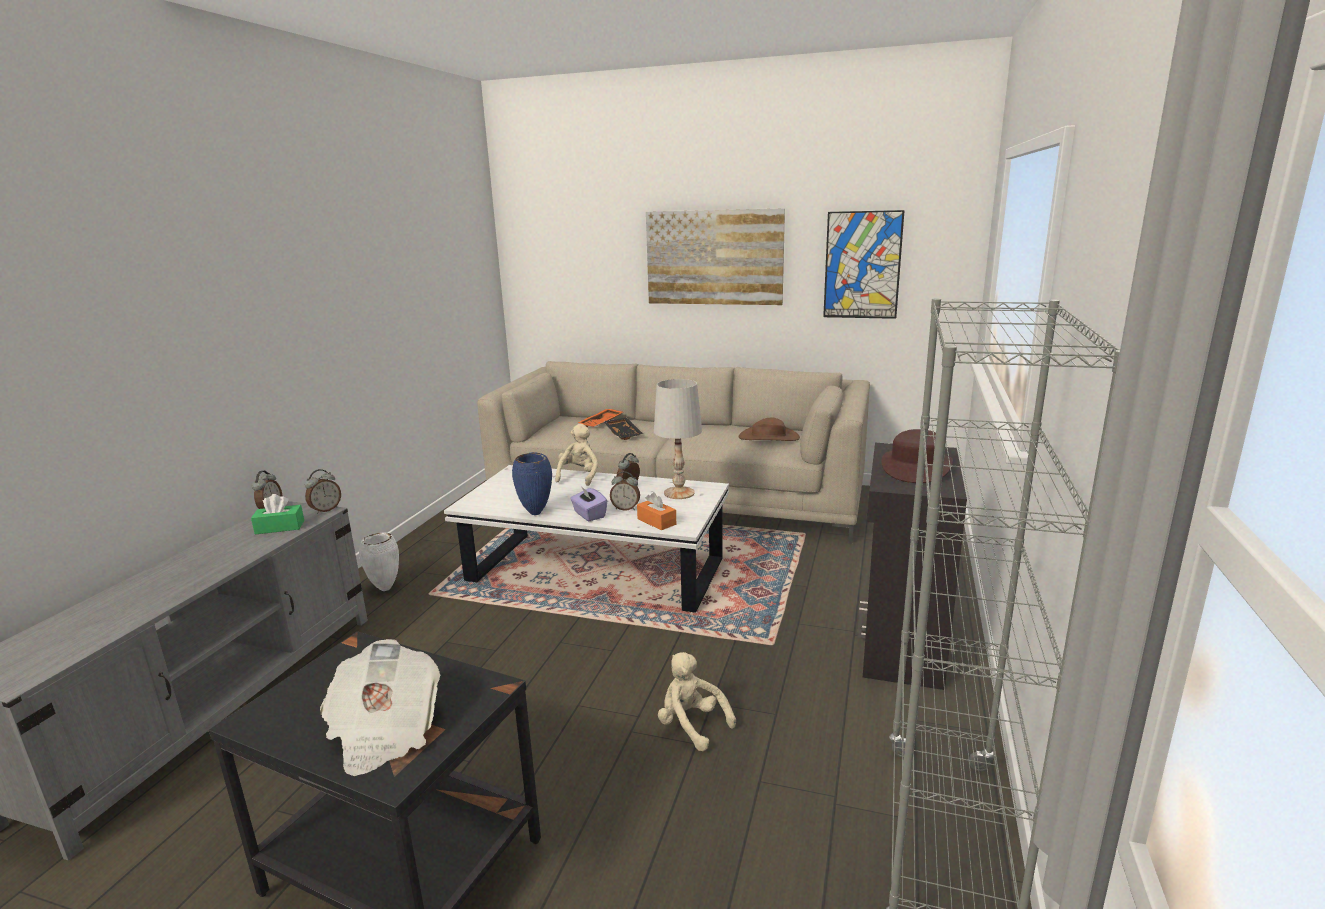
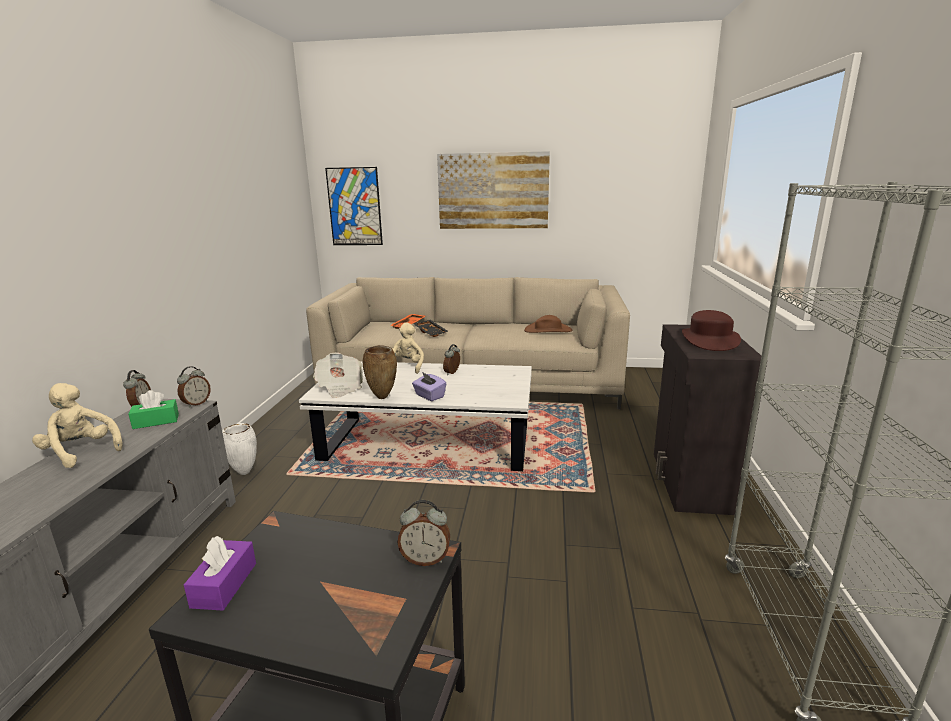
camera: 10 degrees left, 0 degrees up
(286, 698) = (224, 585): none -> purple tissue box
(384, 731) = (344, 608): newspaper -> newspaper (340, 388)
(536, 513) = (383, 397): blue vase -> brown vase
(625, 508) = (458, 389): alarm clock -> alarm clock (425, 559)
(656, 521) = (488, 398): orange tissue box -> none
(679, 493) = (495, 375): white table lamp -> none
(691, 725) = (556, 565): beige plush toy -> beige plush toy (81, 452)
(862, 265) = (609, 196): picture -> picture (354, 207)

